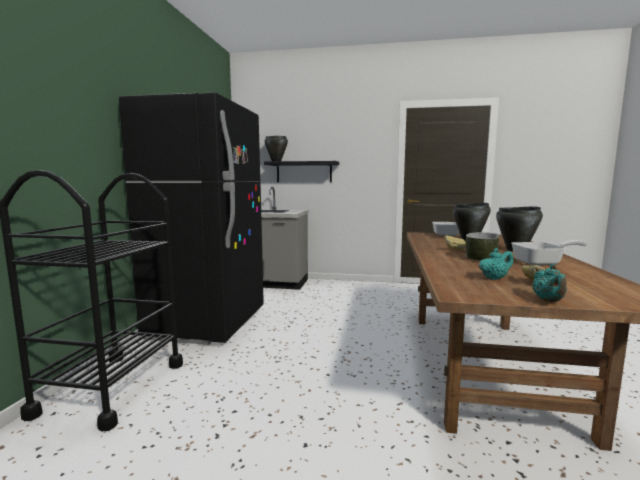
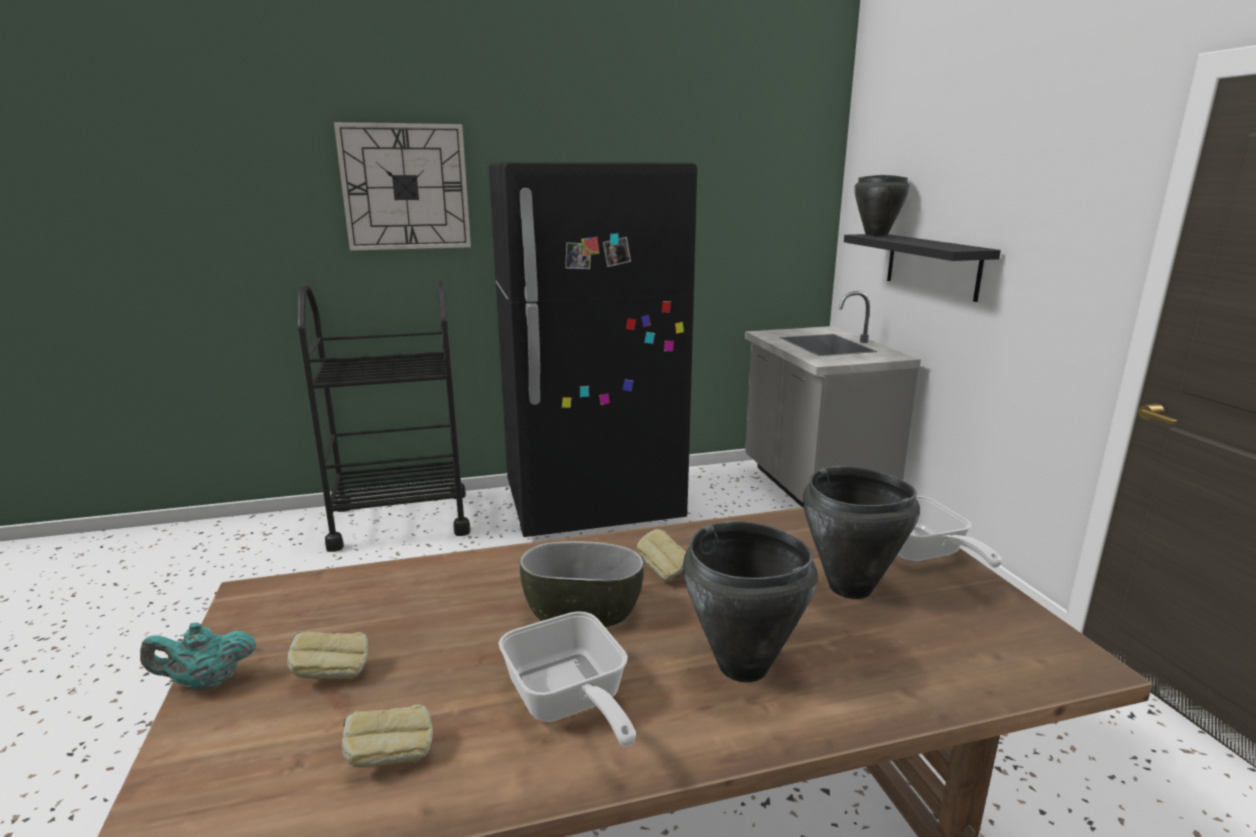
camera: 65 degrees right, 10 degrees up
(65, 100) = (405, 187): none -> wall clock
(494, 278) = (369, 628): turquoise teapot -> none
(585, 279) = (390, 758): none -> bread

